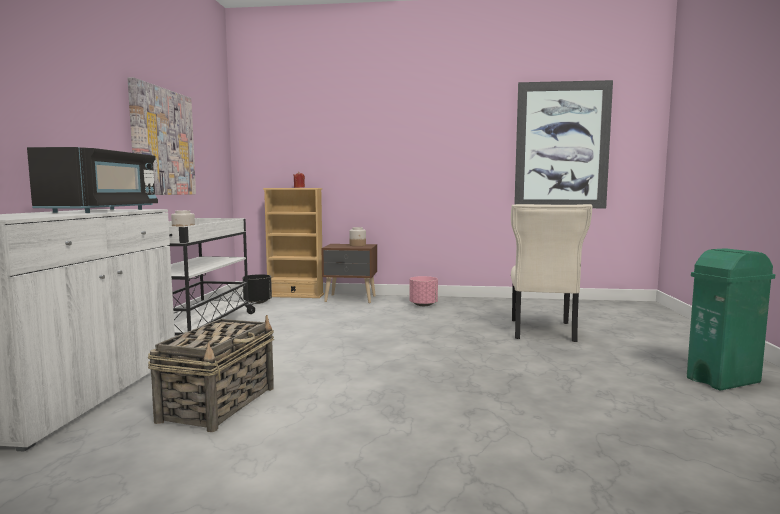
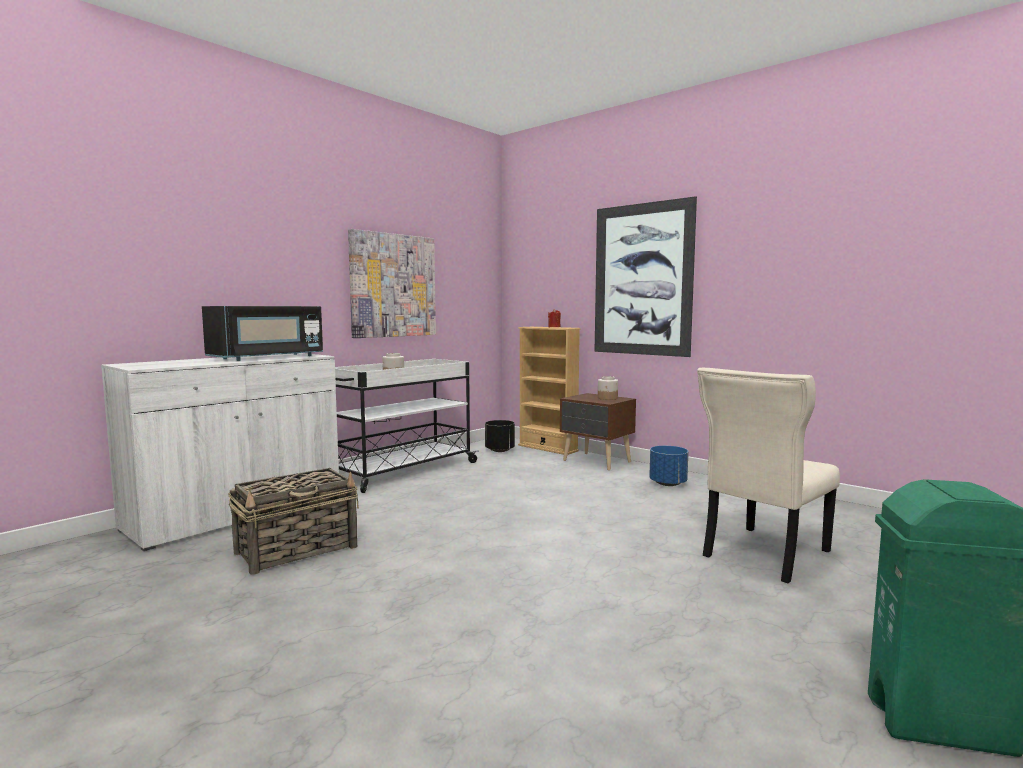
camera: 35 degrees right, 0 degrees up
(423, 305) = (668, 483): pink planter -> blue planter
(562, 145) = (907, 269): picture -> picture (642, 280)

